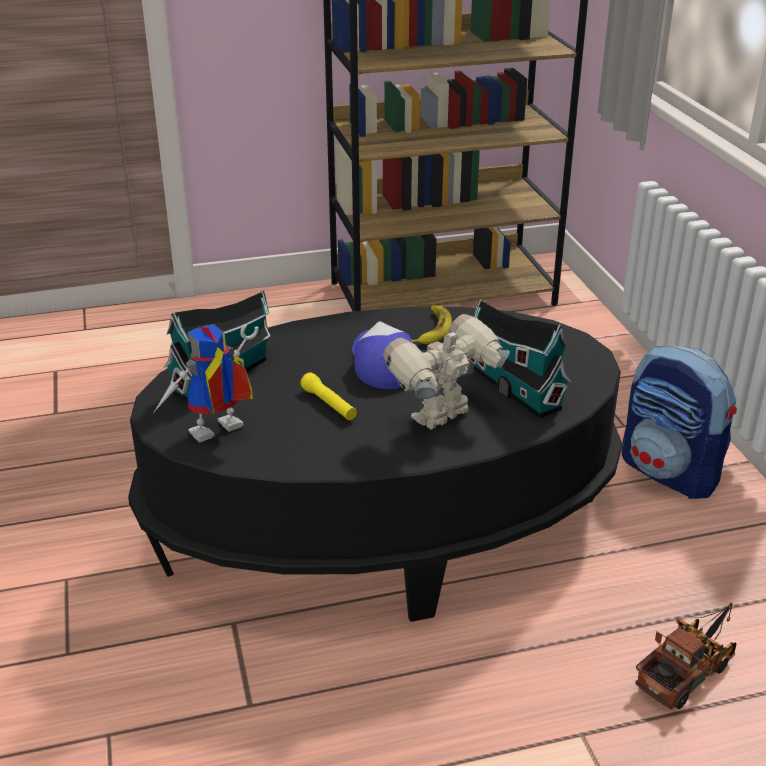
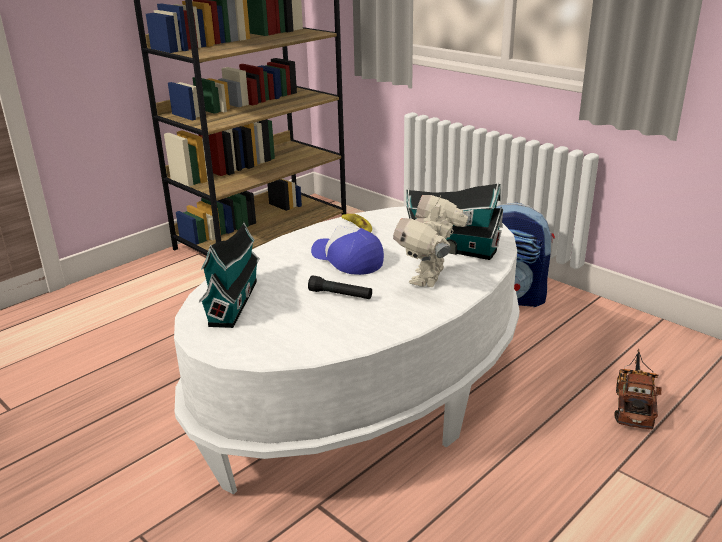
camera: 30 degrees left, 5 degrees down
(216, 435) = (278, 342): toy robot -> none
(329, 404) = (340, 295): yellow flashlight -> black flashlight
(382, 525) = (363, 392): black coffee table -> white coffee table

